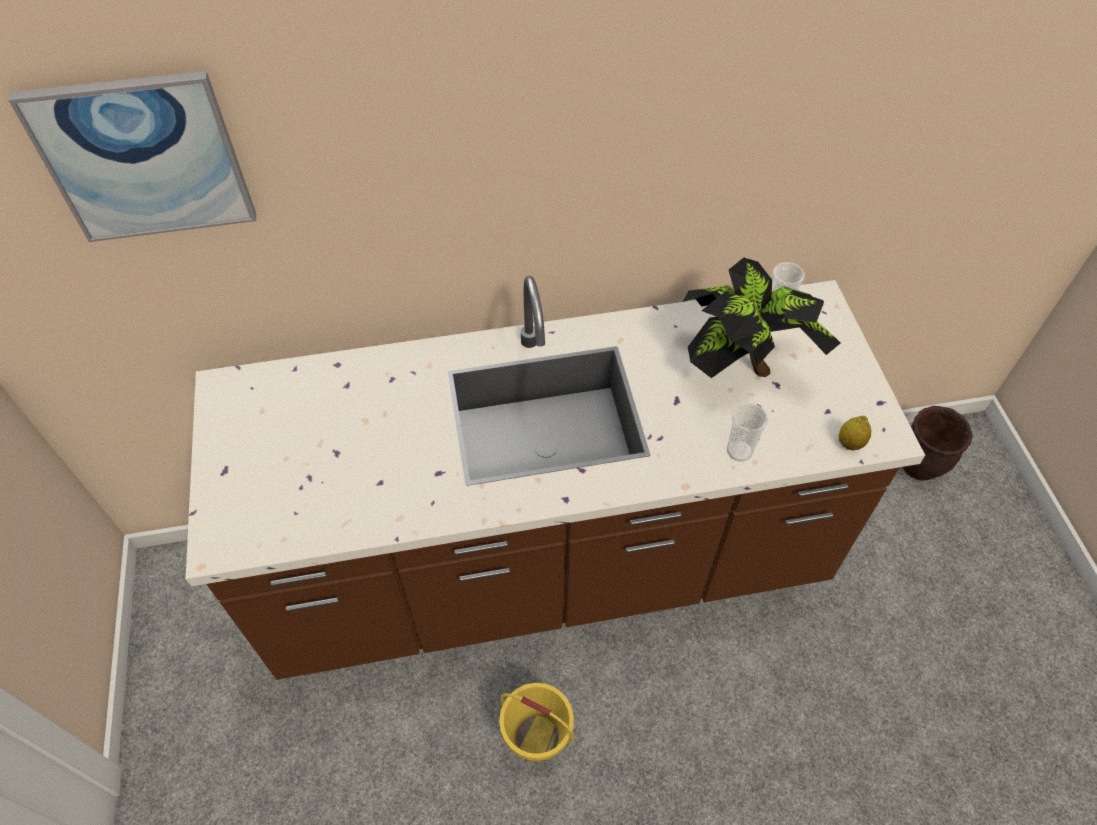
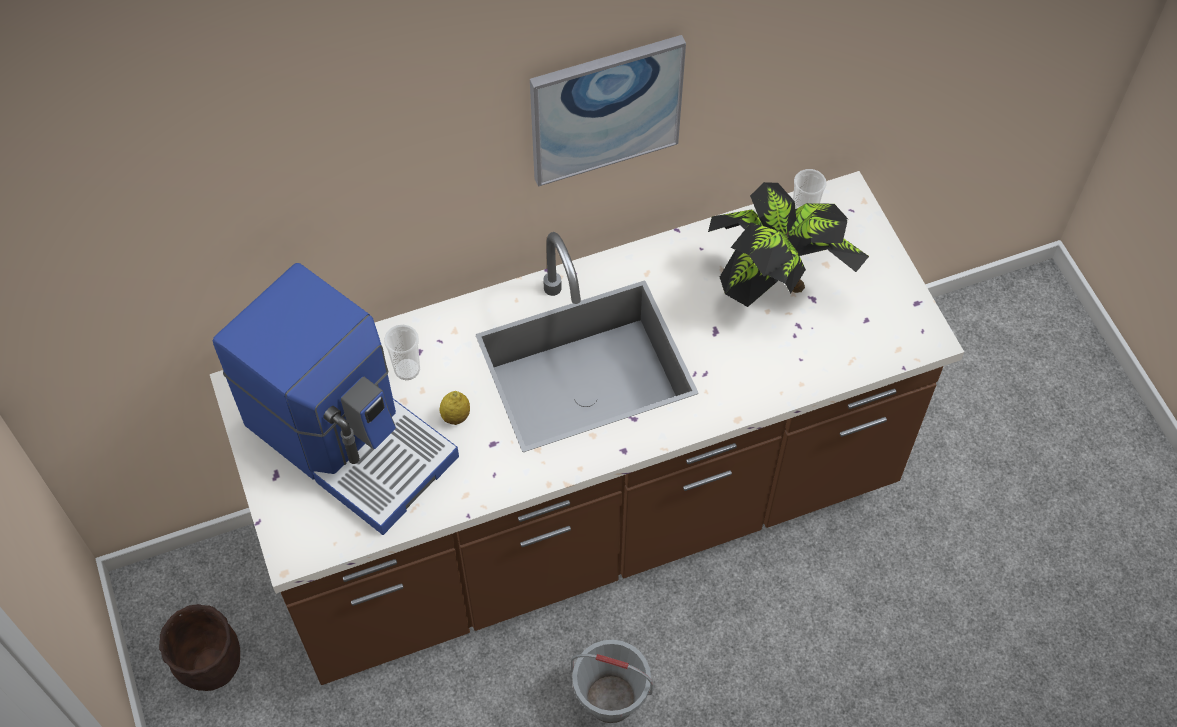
camera: 10 degrees left, 5 degrees up
(144, 157) = (188, 194): picture -> picture (605, 108)
(305, 446) = (351, 437): none -> coffee machine
(537, 737) = (611, 698): yellow bucket -> grey bucket
(739, 451) = (784, 375): cup -> cup (407, 369)
(850, 443) = (891, 350): lemon -> lemon (456, 416)
(917, 467) = (982, 338): brown planter -> brown planter (212, 669)

